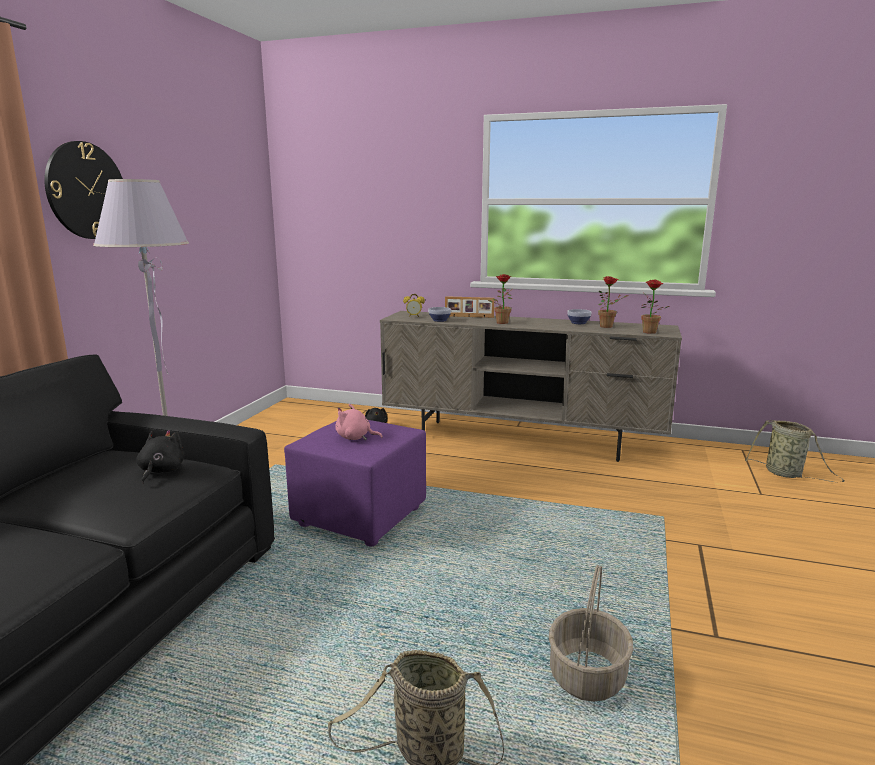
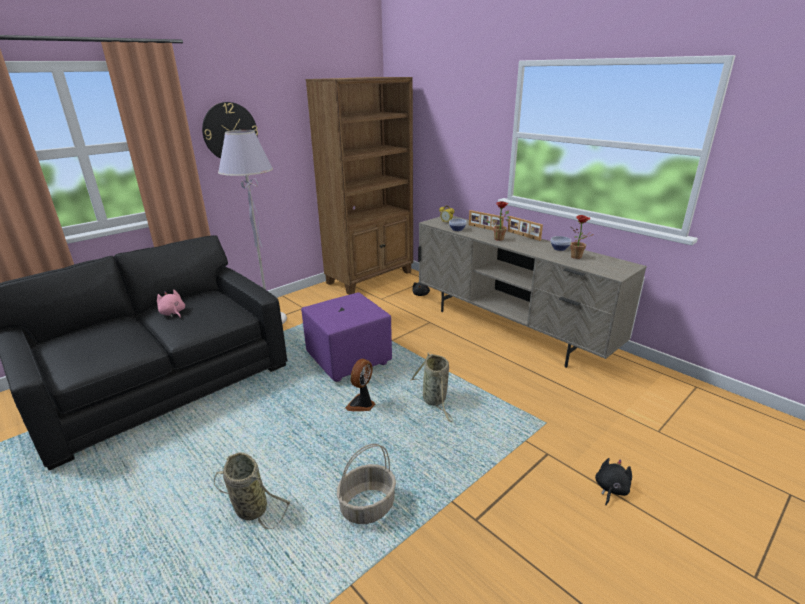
camera: 30 degrees right, 10 degrees up
(161, 471) = (216, 312): black plush toy -> black plush toy (610, 489)
(284, 420) = (370, 277): none -> brown bookcase
(355, 438) = (342, 311): pink plush toy -> pink plush toy (173, 313)
(439, 562) = (362, 404): none -> fan
(522, 318) = (523, 236): none -> picture frame
(650, 332) = (602, 271): potted plant -> none
(786, 474) = (709, 421): basket -> basket (435, 400)

